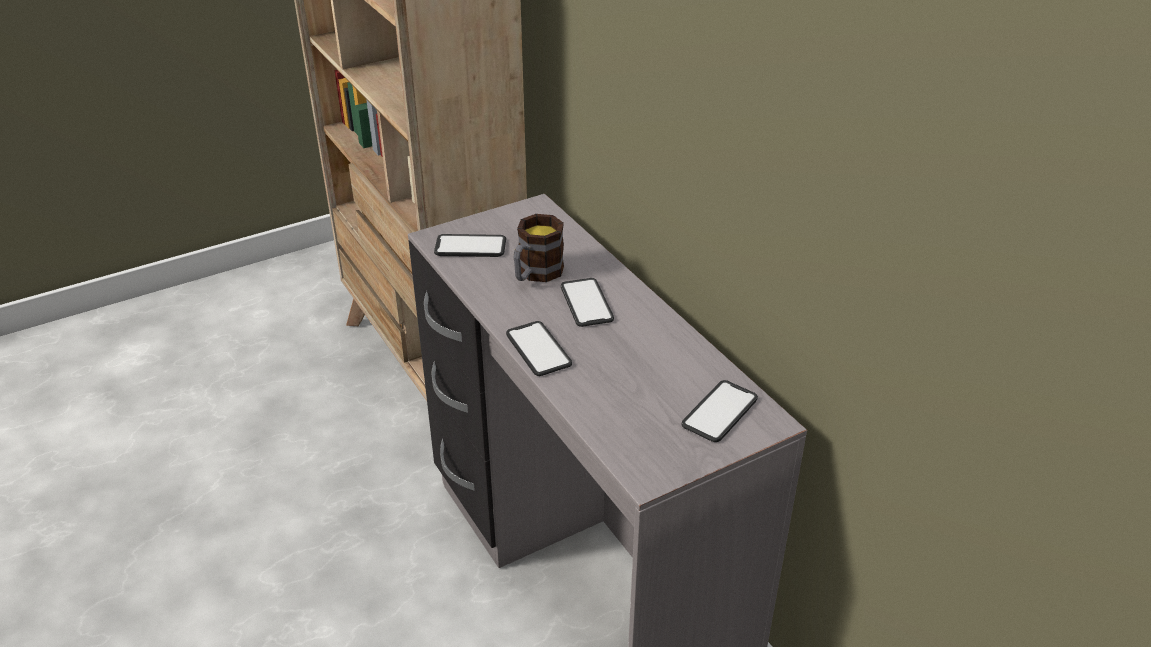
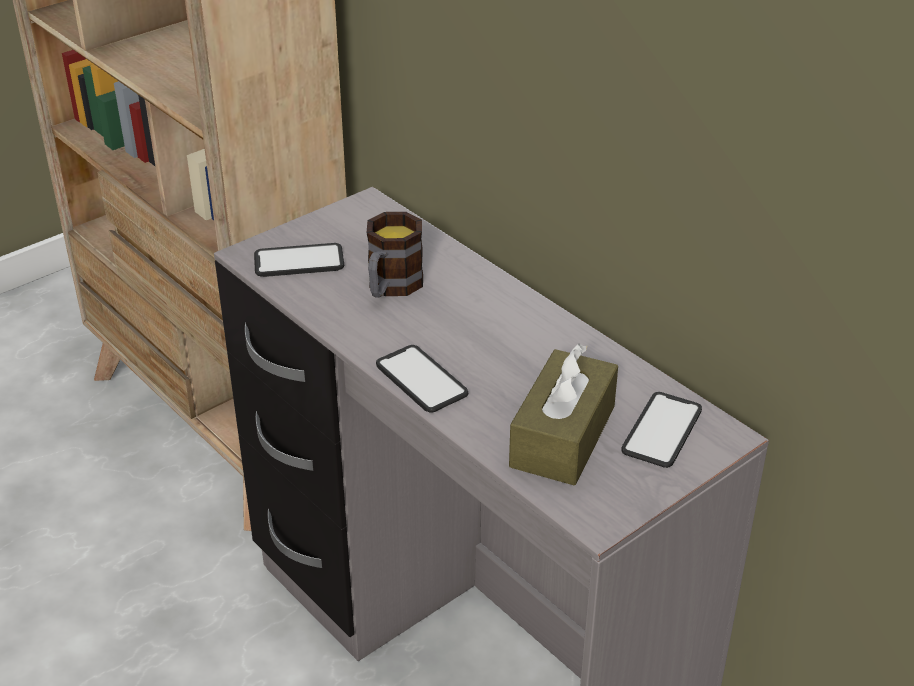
camera: 10 degrees left, 0 degrees up
(586, 303) = (464, 317): phone -> none
(637, 407) = (563, 436): none -> brown tissue box

